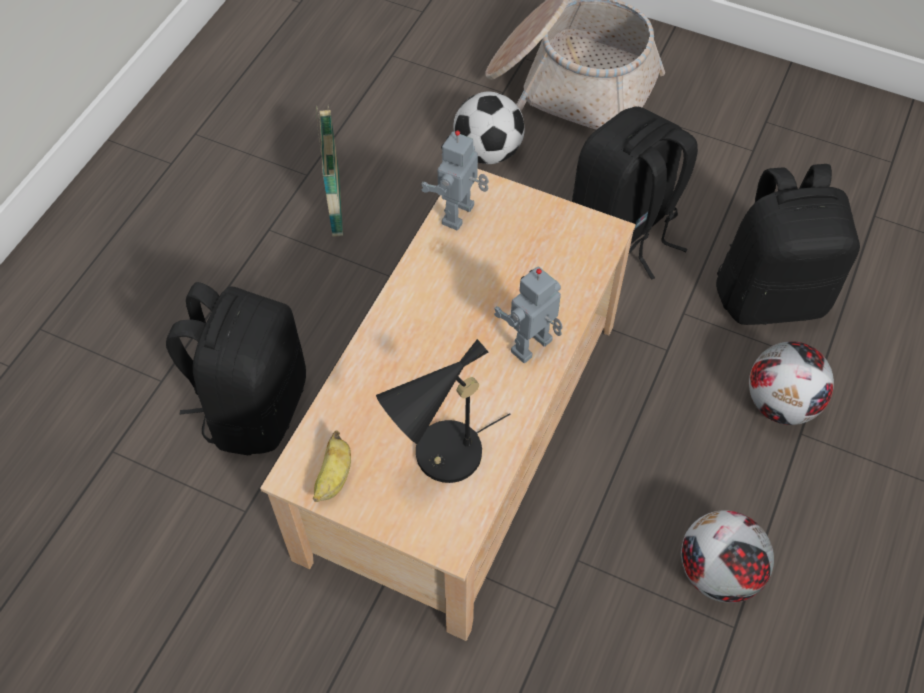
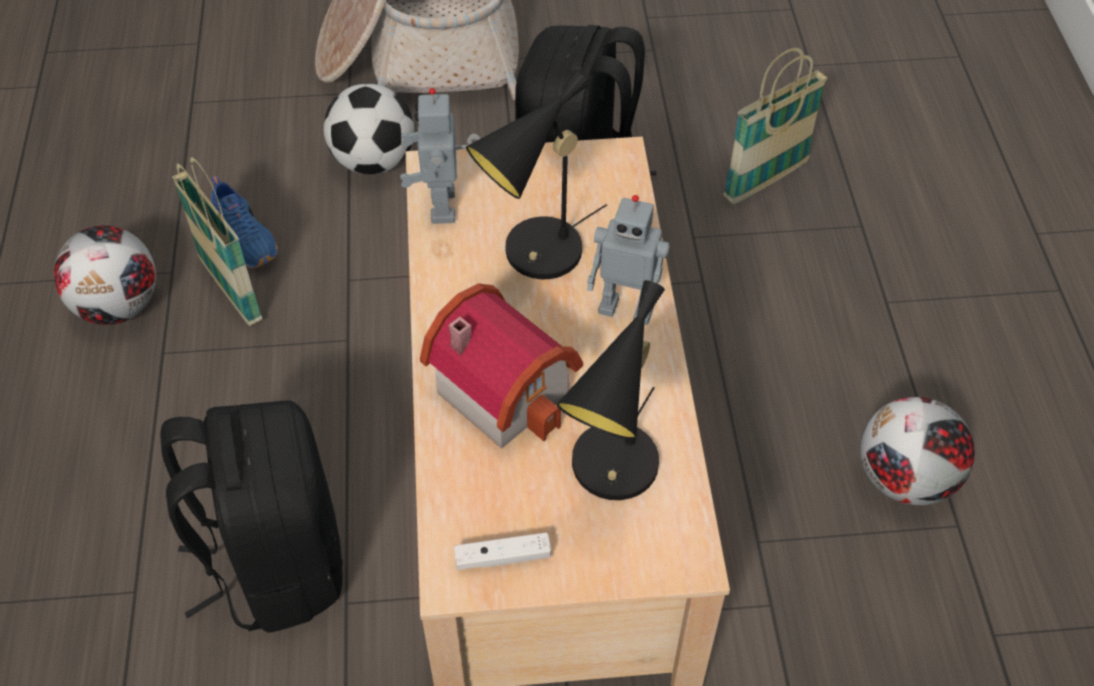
camera: 30 degrees left, 5 degrees down
(334, 478) = (502, 557): banana -> white game controller
(369, 172) = (247, 238): none -> blue shoe
(414, 363) = (506, 386): none -> toy house
(495, 282) = (536, 258): none -> black table lamp
(533, 348) = (627, 308): toy robot -> toy robot turned 90 degrees counterclockwise
(770, 294) = (765, 181): black backpack -> basket
(781, 403) = (849, 281): football -> football (120, 306)

